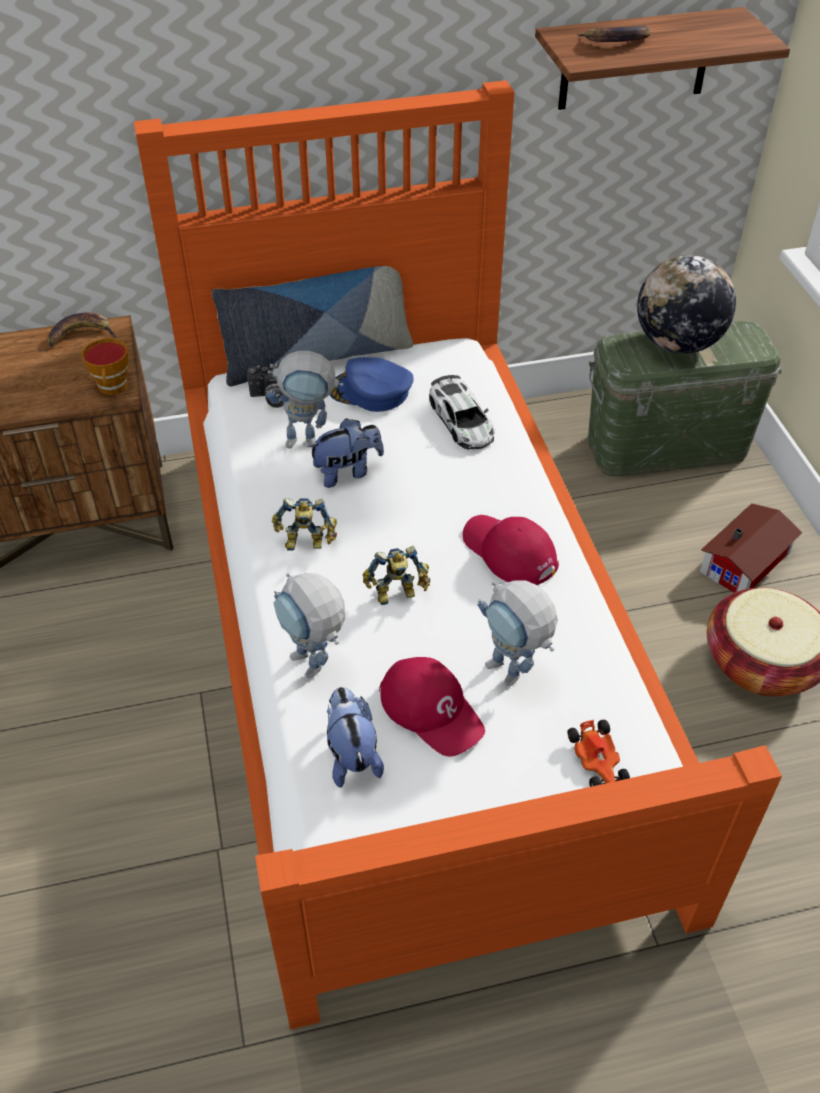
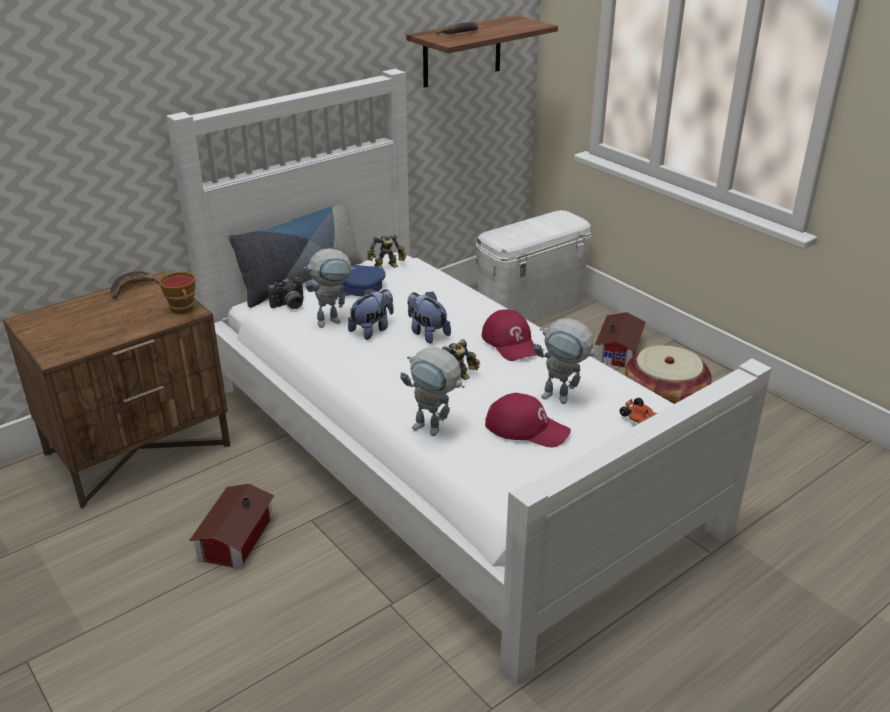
camera: 25 degrees left, 15 degrees down
(104, 686) = (233, 539): none -> toy house
(306, 544) = (375, 371): toy robot -> toy robot (387, 267)
(351, 755) = (494, 464): plush toy -> plush toy (427, 333)
(409, 648) = (443, 452): orange bed -> white bed
(461, 420) = (427, 288): toy car -> none
(508, 552) = (510, 342): red cap -> red cap turned 135 degrees counterclockwise
(666, 446) = (530, 306): green storage box -> white storage box
(677, 344) = (527, 228): globe -> none

